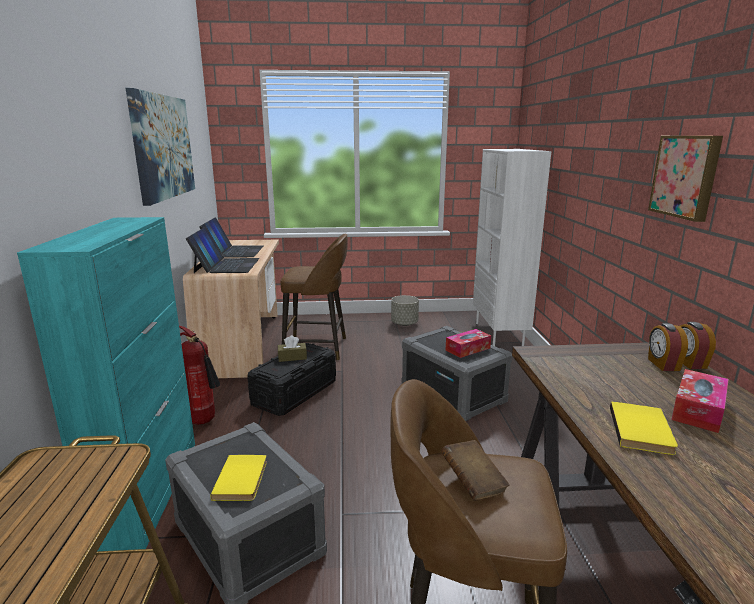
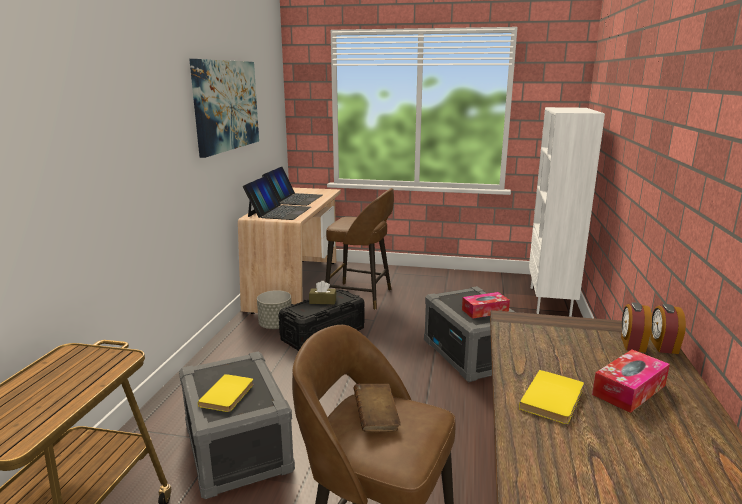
camera: 15 degrees right, 0 degrees up
(150, 490) = (177, 397): turquoise cabinet -> none
(205, 421) = (238, 349): fire extinguisher -> none
(404, 323) = (455, 281): grey planter -> grey planter (276, 325)
(686, 176) = (687, 152): picture -> none

